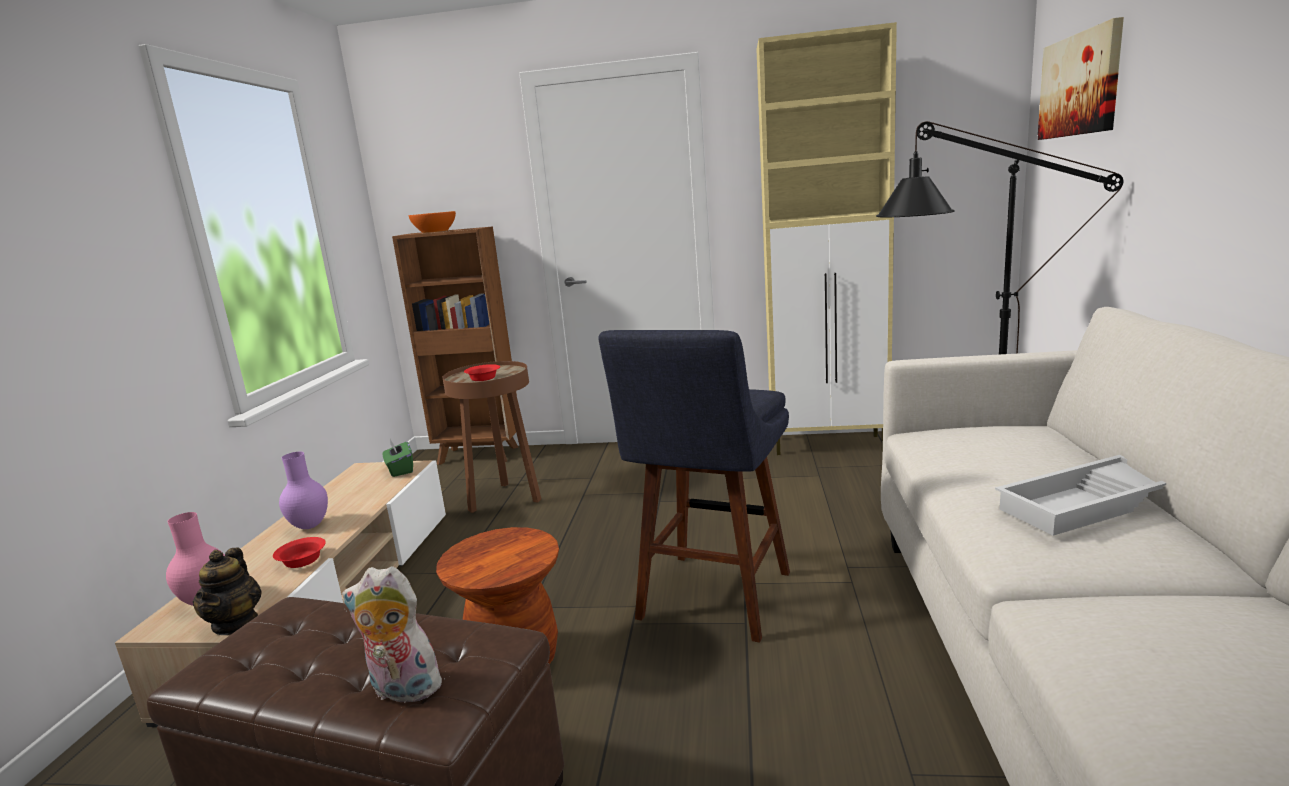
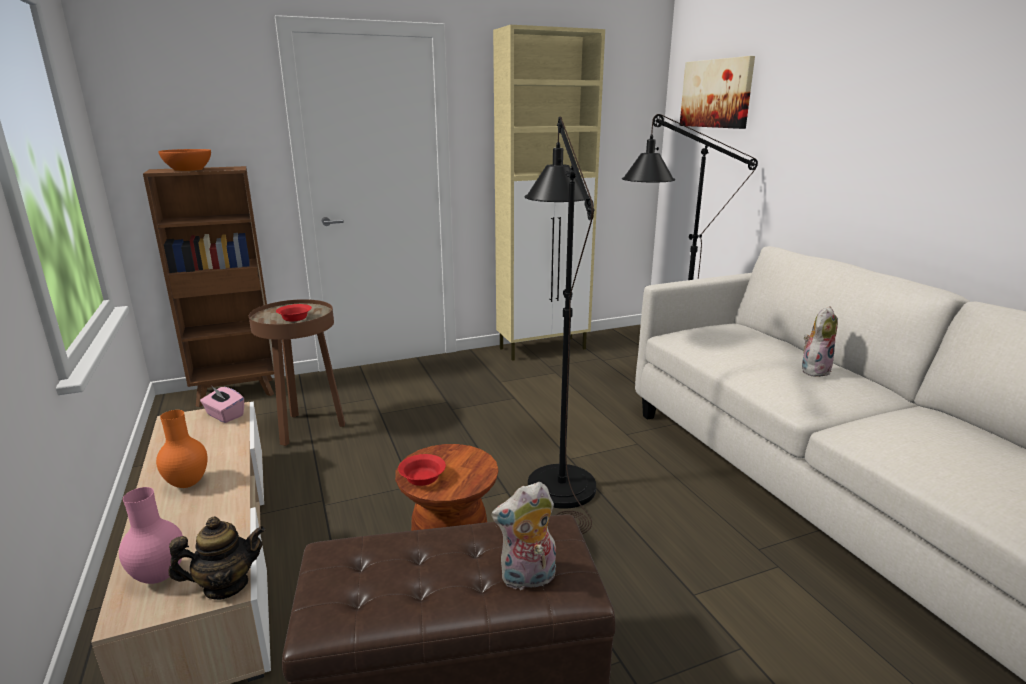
camera: 30 degrees left, 5 degrees up
(236, 623) = (226, 586): teapot -> teapot turned 75 degrees counterclockwise
(301, 561) = (224, 517): red bowl -> red bowl (422, 478)
(308, 526) = (186, 484): purple vase -> orange vase
(400, 470) = (224, 415): green tissue box -> pink tissue box
(711, 601) = (558, 476): blue stool -> black floor lamp
(1089, 505) = (814, 370): white tray -> plush toy

